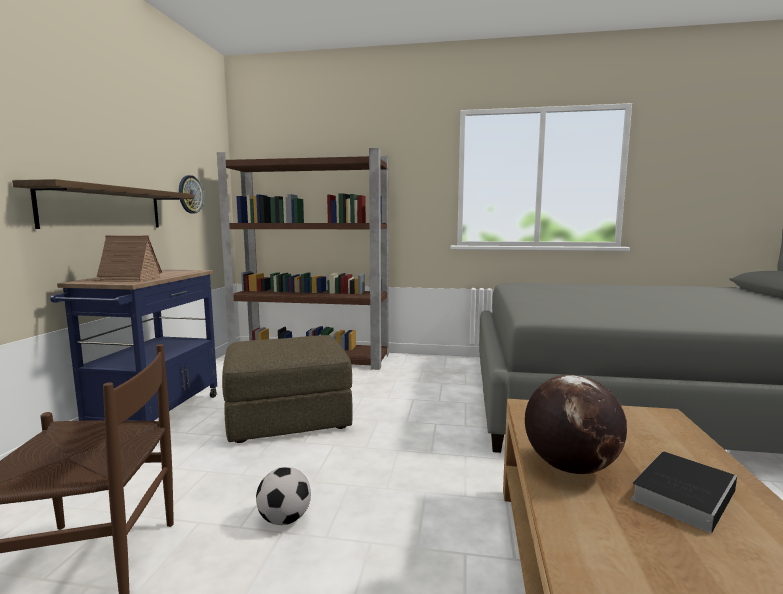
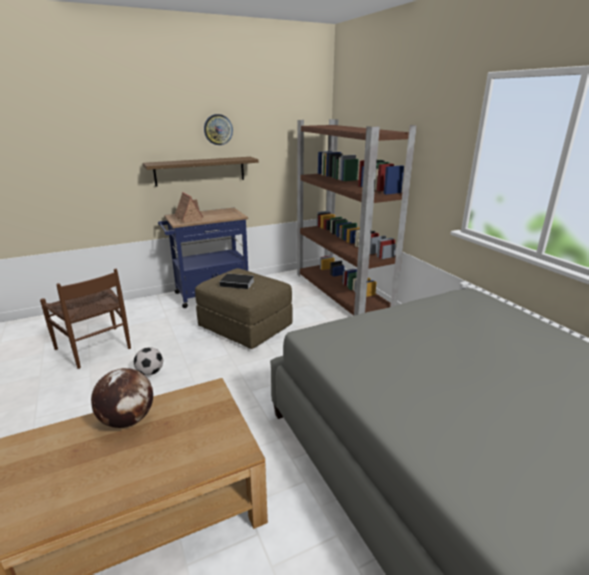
camera: 55 degrees right, 15 degrees up
(190, 194) = (278, 153): wall clock -> wall clock (218, 129)
(683, 493) = (113, 466): book -> book (238, 283)

